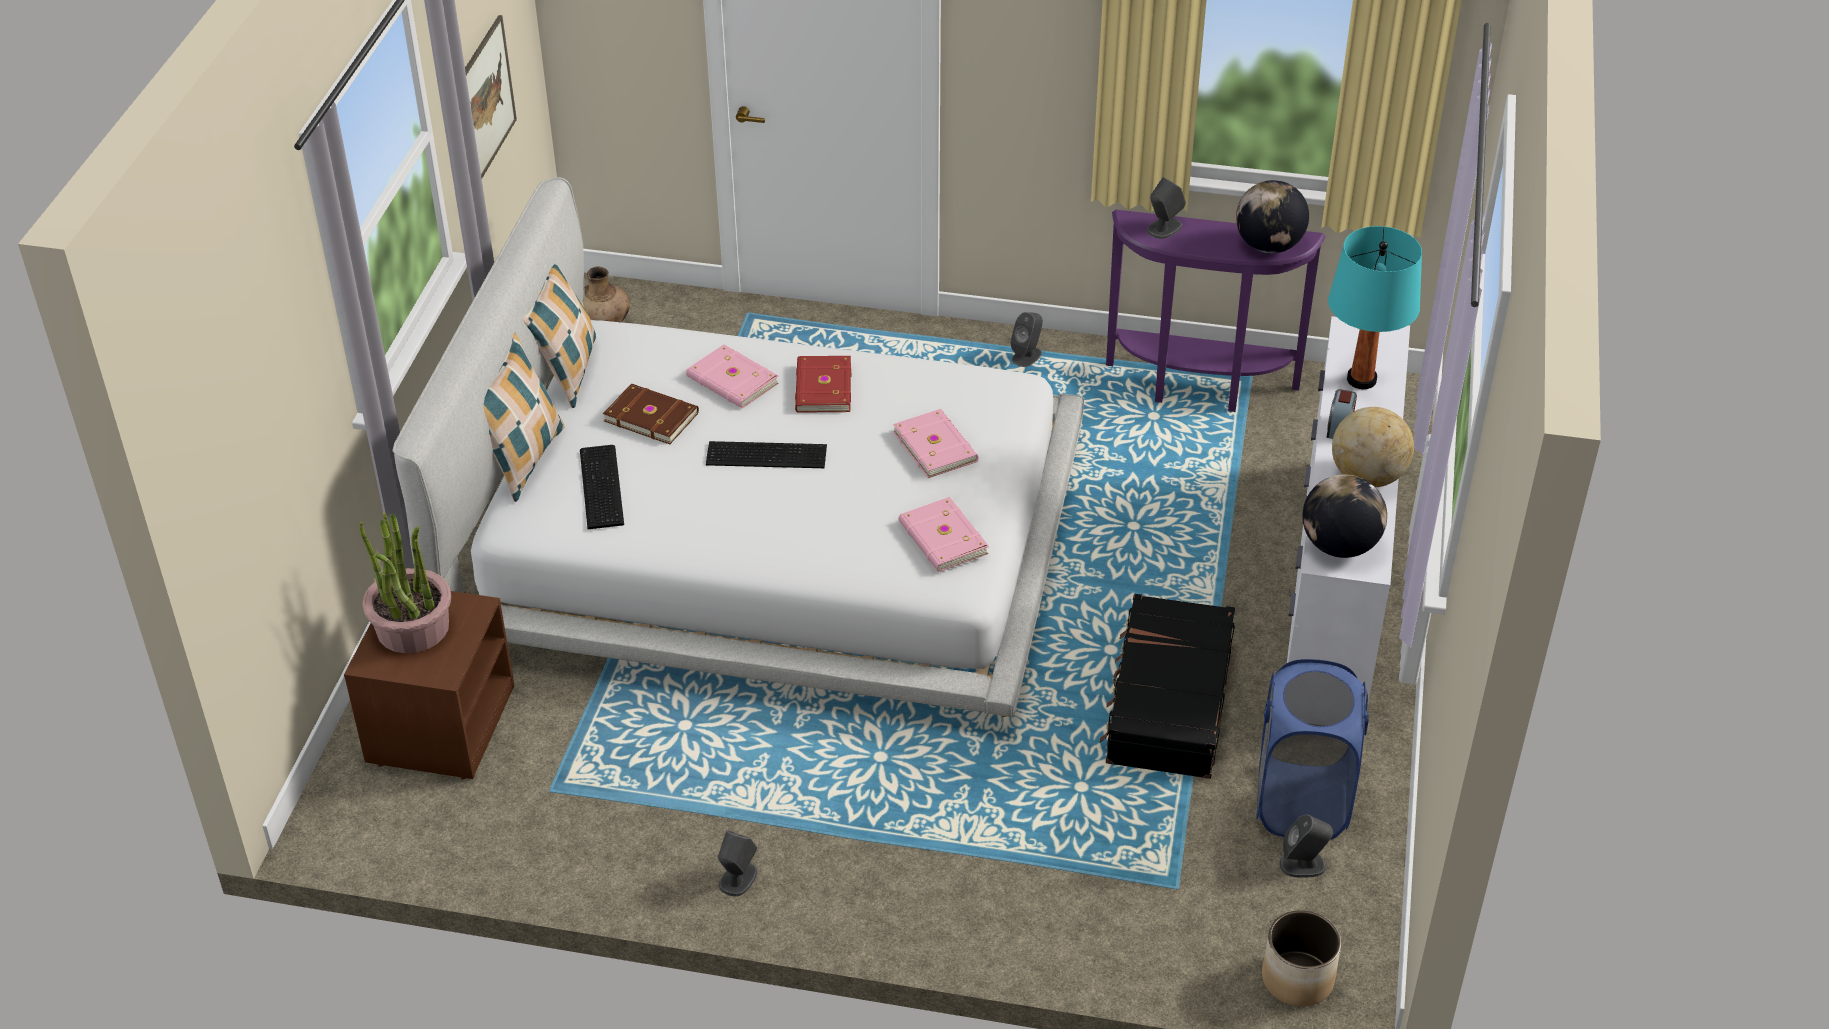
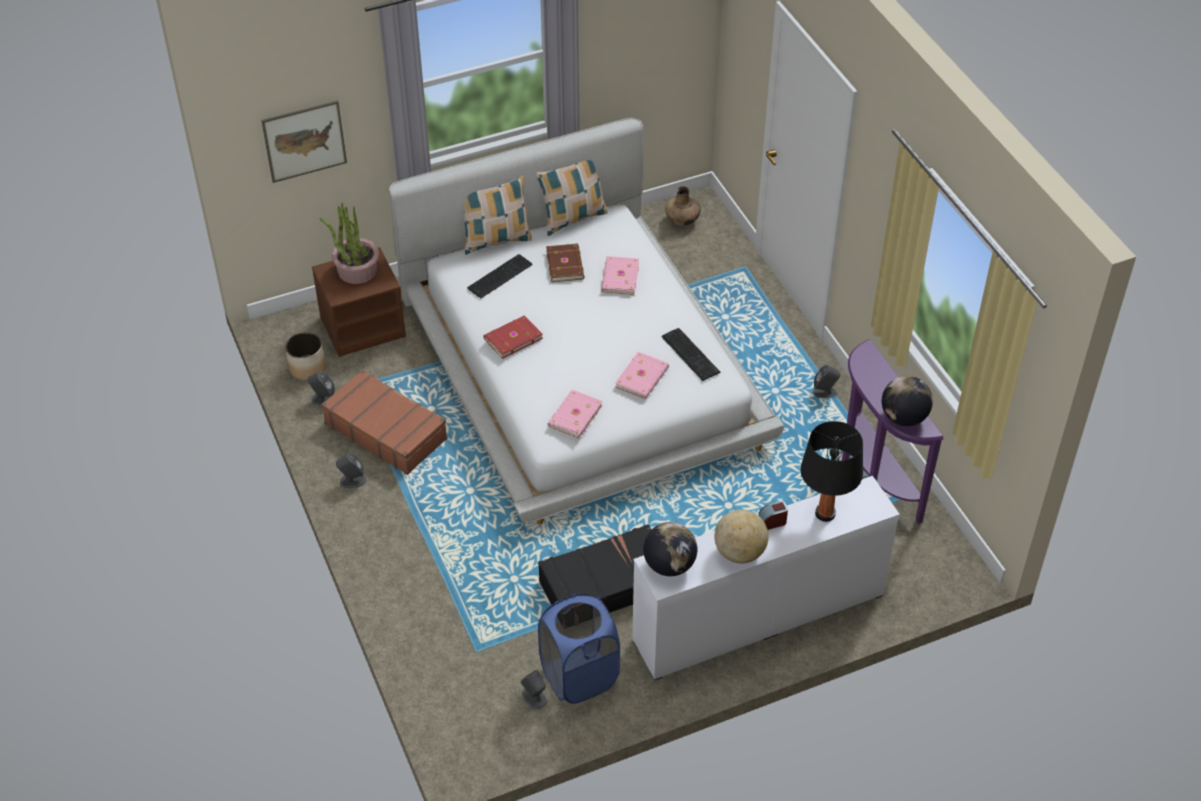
camera: 55 degrees right, 5 degrees up
(486, 100) = (628, 58): picture -> picture (304, 141)
(676, 794) = (386, 430): none -> brown suitcase
(765, 453) = (576, 318): keyboard -> keyboard (691, 353)
(821, 388) = (646, 312): red book -> red book (512, 338)
(1164, 228) = (873, 366): grey speaker -> grey speaker (323, 399)
(1297, 980) = (453, 730): planter -> planter (307, 368)
(1361, 380) = (825, 513): turquoise table lamp -> black table lamp

